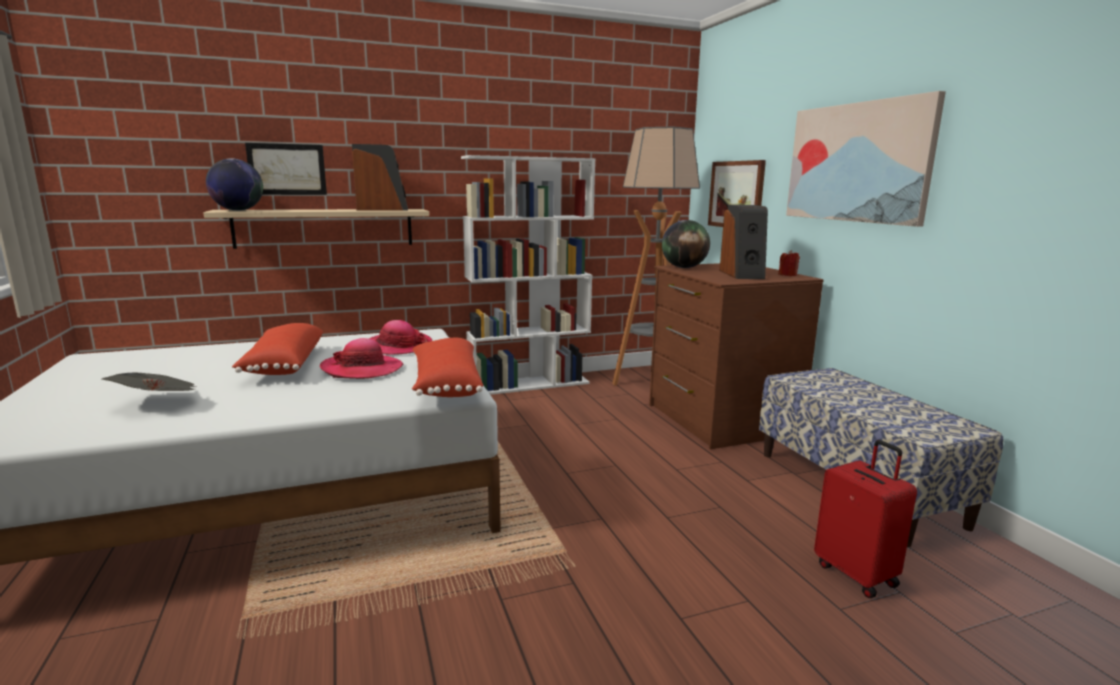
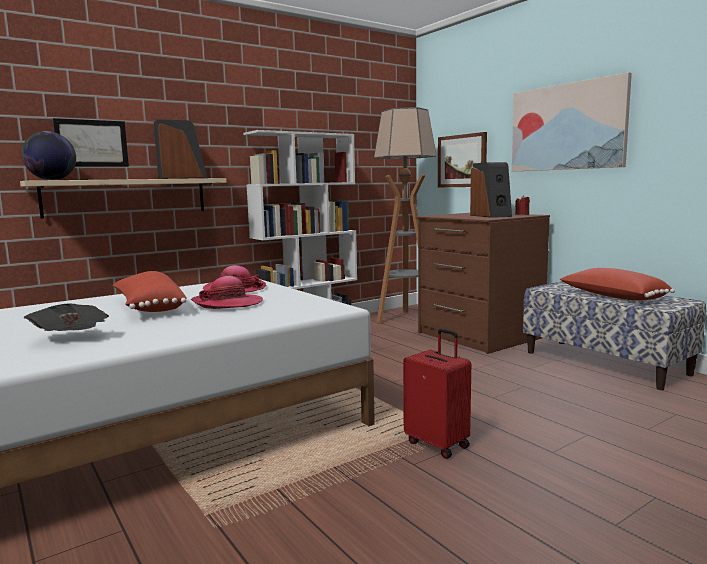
camera: 15 degrees left, 5 degrees down
(445, 384) = (314, 305): red pillow -> red pillow (612, 297)
(684, 267) = (440, 215): globe -> none
(857, 574) = (644, 409): red suitcase -> red suitcase (438, 444)

